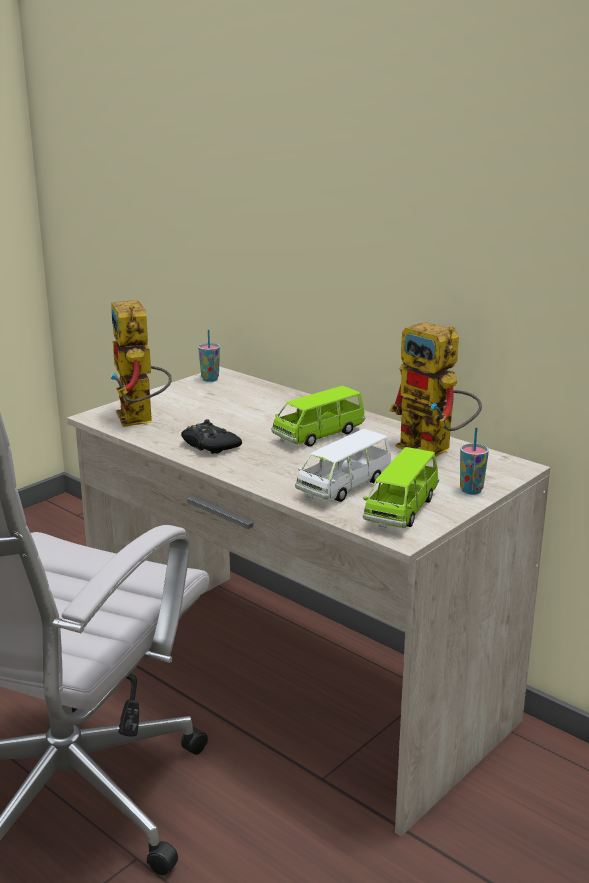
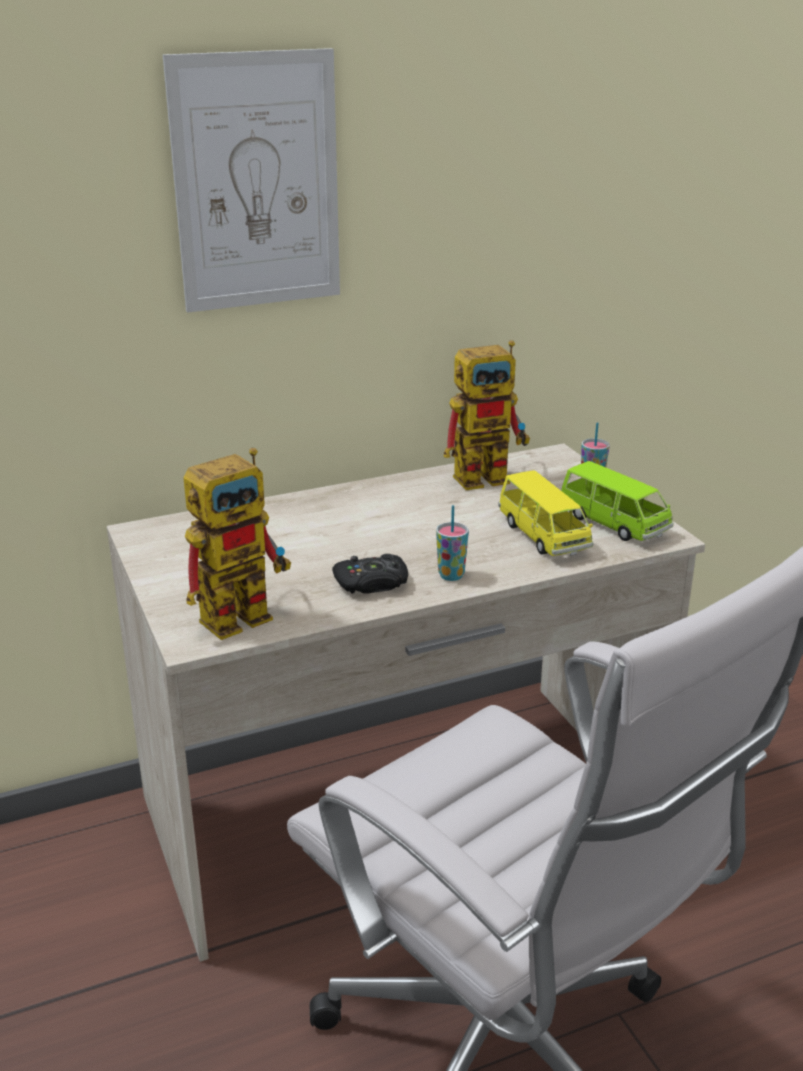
camera: 65 degrees left, 5 degrees up
(141, 421) = (245, 612): toy robot -> toy robot turned 45 degrees counterclockwise
(210, 379) = (150, 540): cup -> cup (451, 575)
(318, 435) = (400, 518): green toy car -> none
(325, 147) = (257, 183): none -> picture
(344, 486) = (543, 536): white toy car -> yellow toy car

